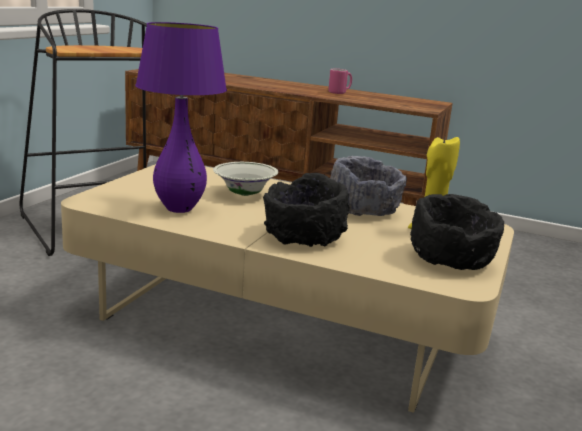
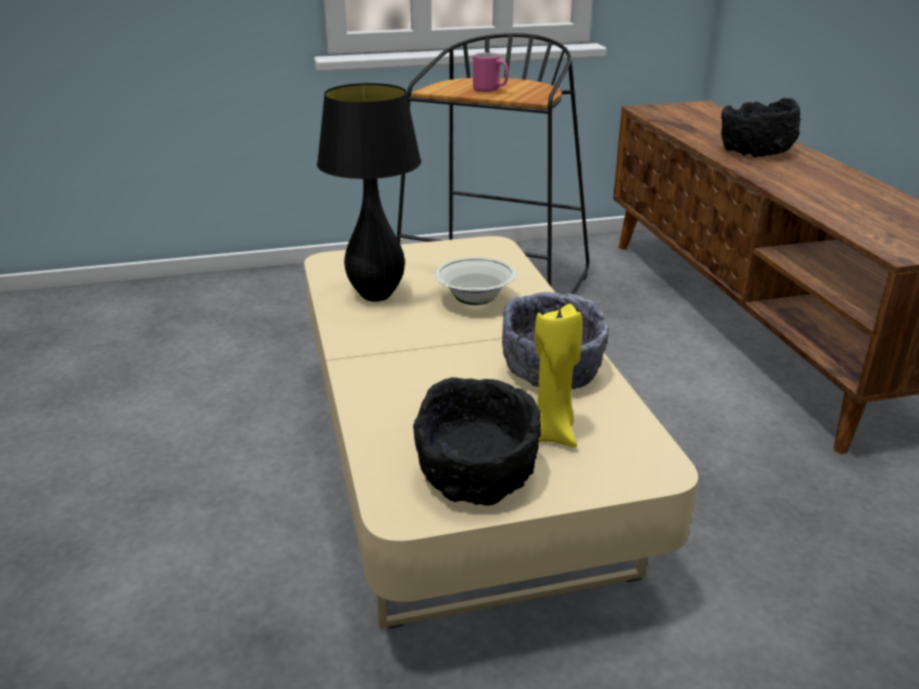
camera: 55 degrees right, 10 degrees up
(179, 209) = (376, 295): purple table lamp -> black table lamp
(304, 237) = (402, 373): black bowl -> black bowl (755, 151)
(340, 93) = (838, 189): pink mug -> pink mug (490, 90)

